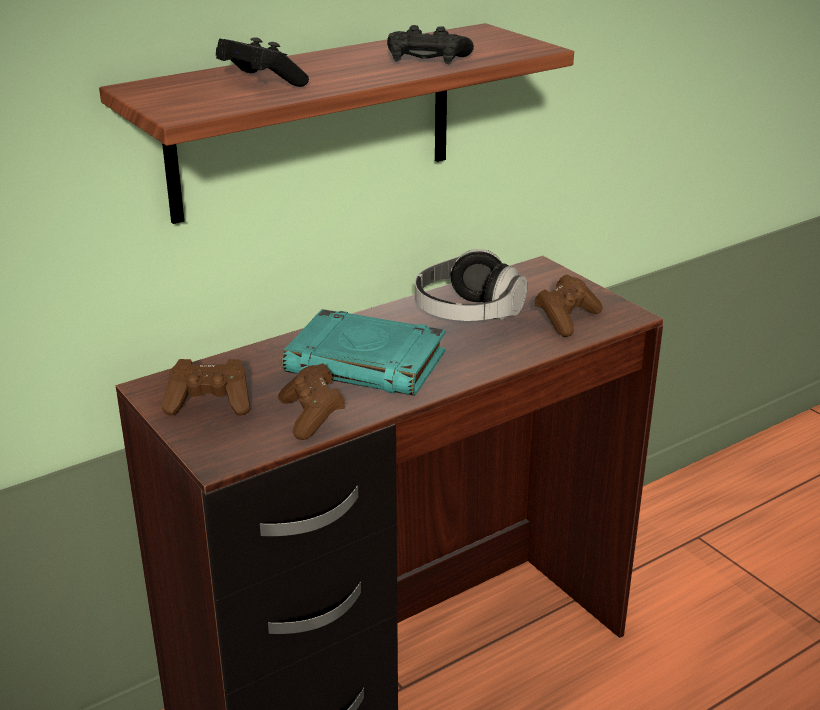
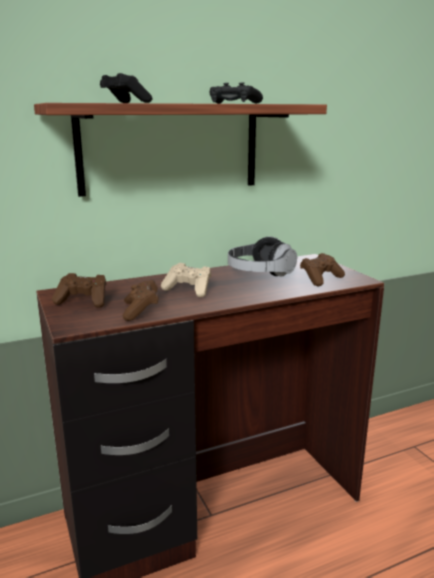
camera: 10 degrees right, 10 degrees down
(367, 363) = (188, 290): turquoise book -> beige game controller

